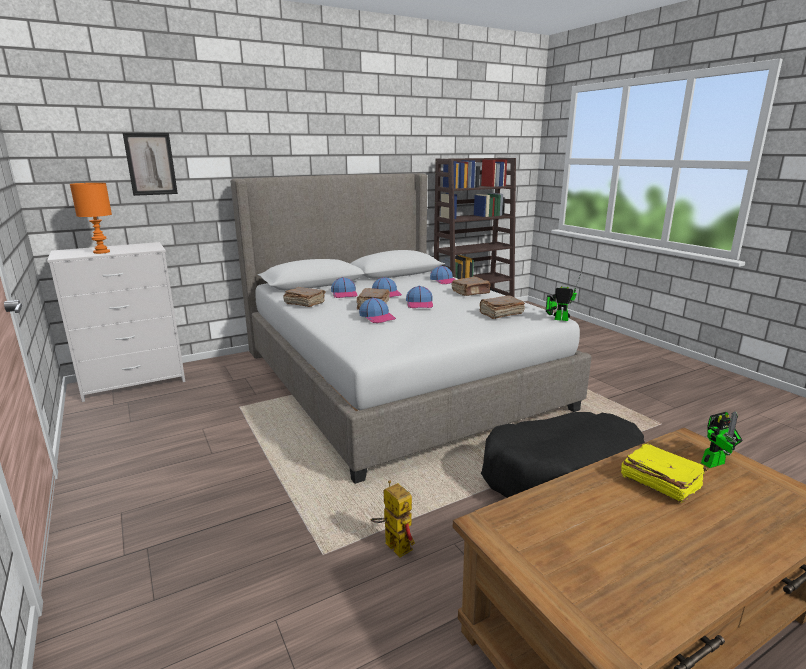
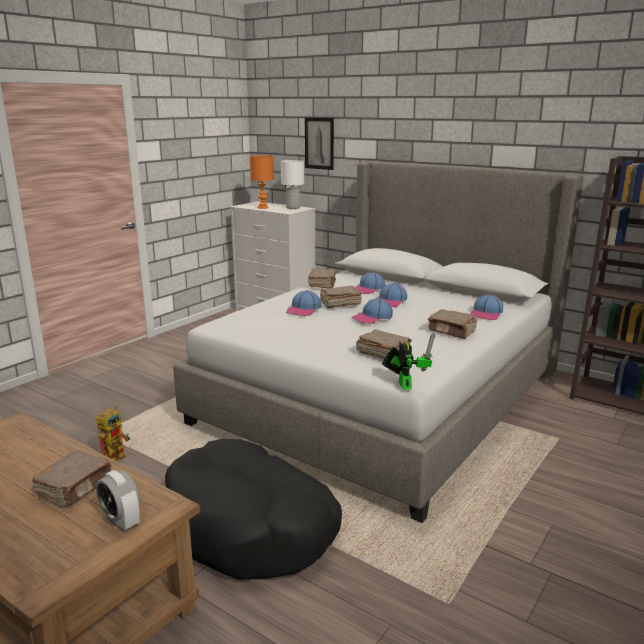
camera: 65 degrees right, 0 degrees up
(136, 246) = (292, 208): none -> white table lamp
(659, 482) = (76, 488): yellow book -> brown book
(715, 462) = (121, 521): toy robot -> alarm clock

